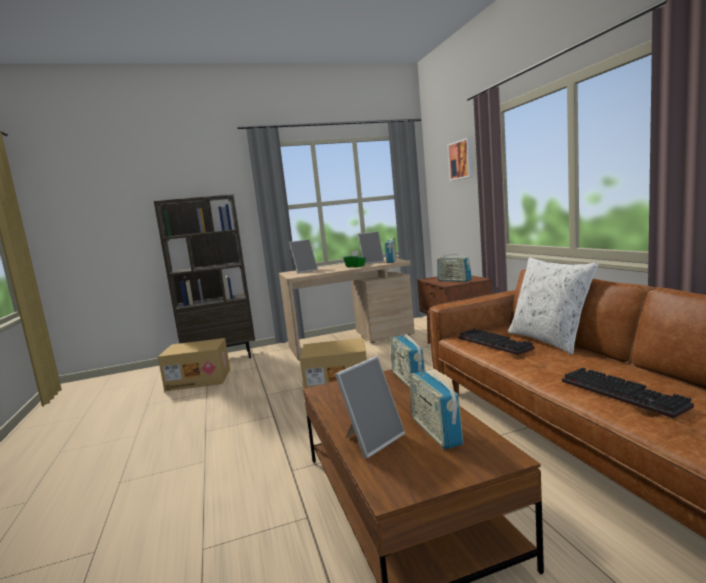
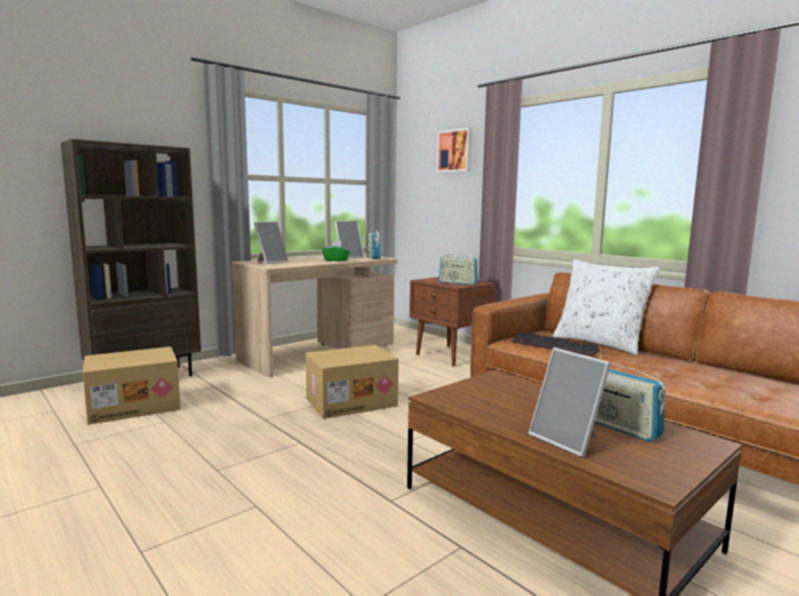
camera: 25 degrees left, 0 degrees up
(372, 440) = (568, 440): picture frame -> picture frame turned 120 degrees clockwise
(408, 380) = (519, 382): radio -> none
(625, 393) = (724, 385): keyboard -> none

